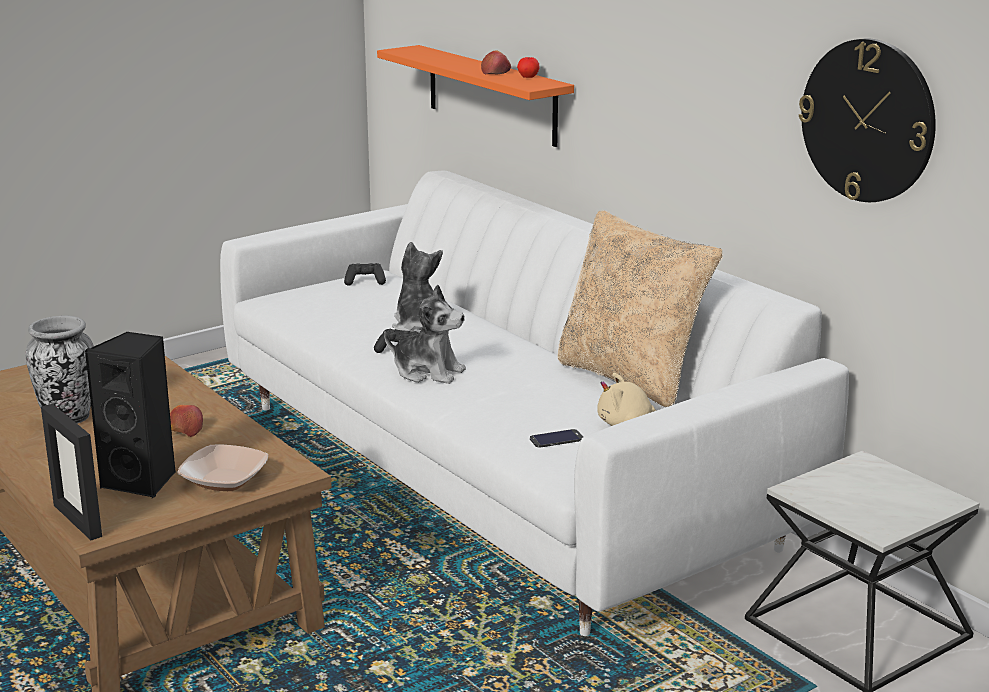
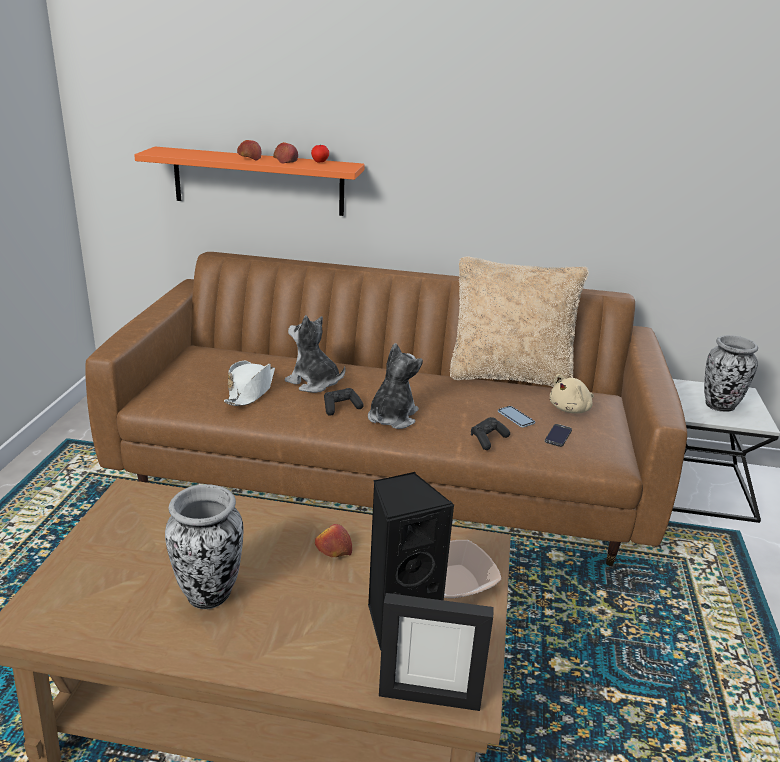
camera: 45 degrees left, 5 degrees up
(352, 315) = (251, 391): none -> white hat
(365, 281) = (205, 359): black game controller -> black game controller (488, 439)
(428, 372) = (392, 417): plush toy -> plush toy turned 45 degrees counterclockwise
(469, 65) = (249, 158): none -> apple
(496, 474) = (385, 476): white sofa -> brown sofa
(548, 411) = (516, 417): none -> phone
(866, 498) = (720, 406): none -> vase
(868, 120) = (671, 161): wall clock -> none

